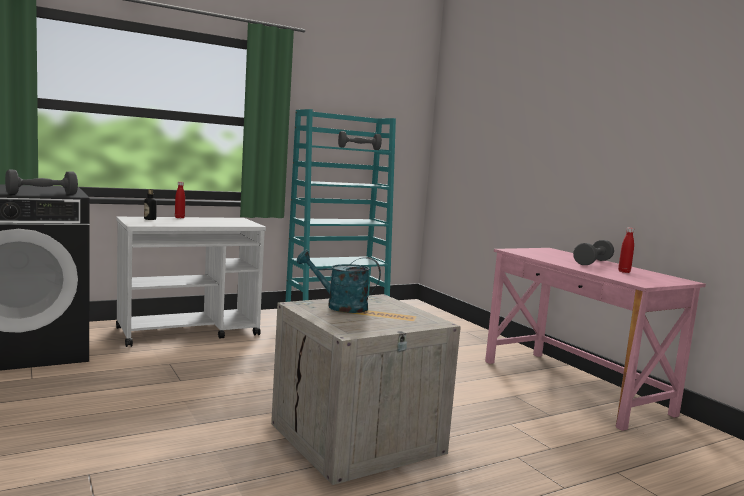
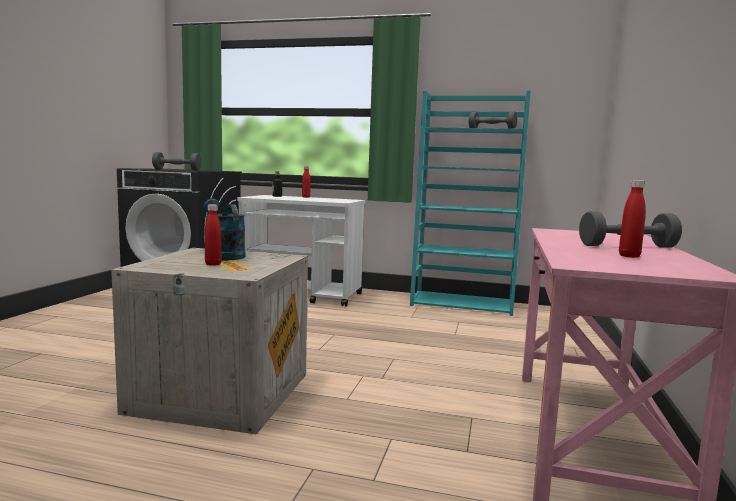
camera: 45 degrees right, 0 degrees up
(376, 317) = (213, 264): none -> red bottle

